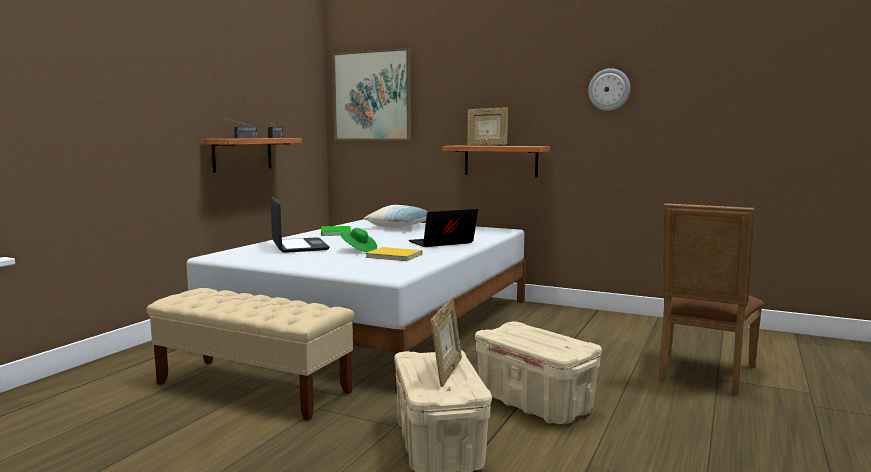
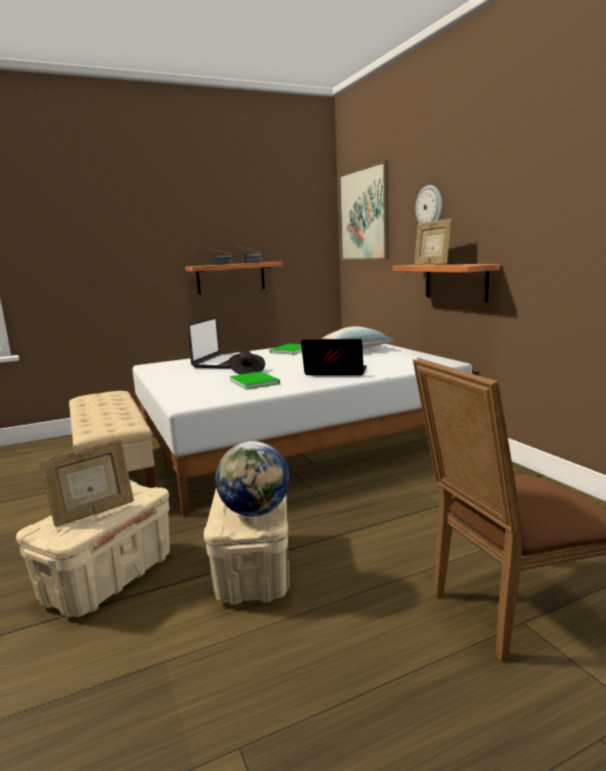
camera: 40 degrees right, 5 degrees up
(358, 251) = (246, 372): green hat -> black hat
(393, 255) = (255, 381): yellow book -> green book
(562, 342) = (255, 512): none -> globe
(609, 89) = (565, 183): wall clock -> wall clock (429, 207)

